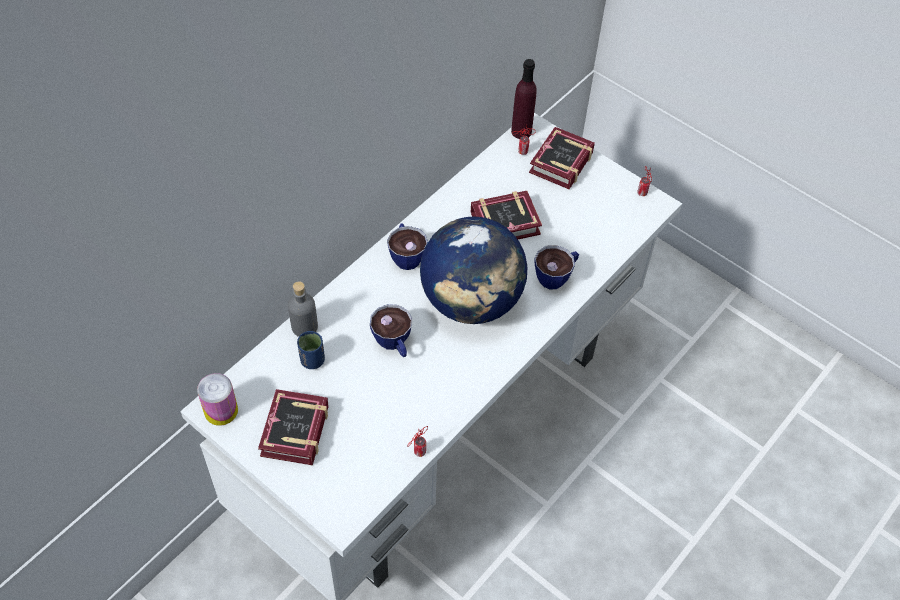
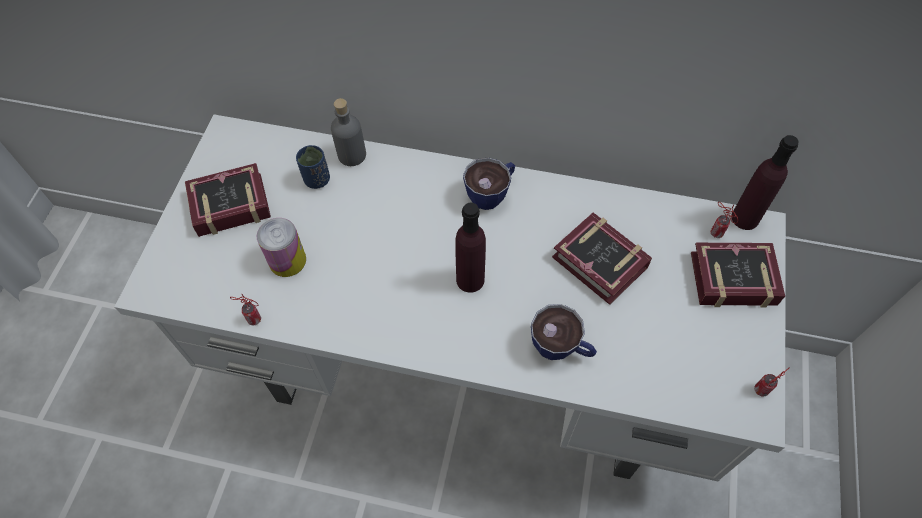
camera: 65 degrees right, 5 degrees up
(221, 410) = (226, 141): can -> can (287, 260)
(394, 344) = (373, 236): cup -> none
(471, 301) = (470, 279): globe -> purple bottle

